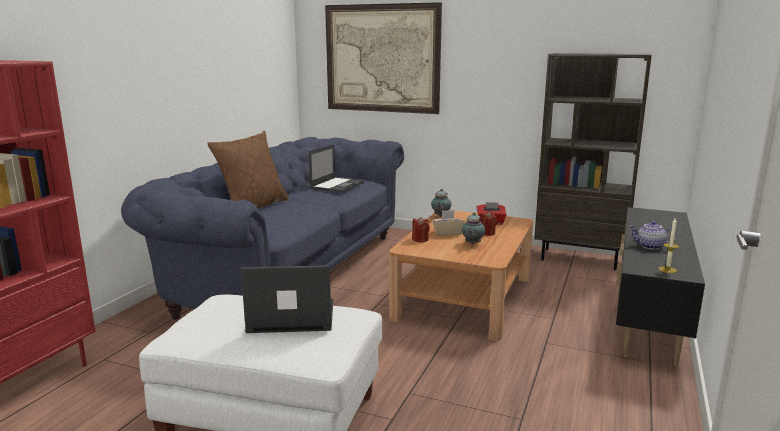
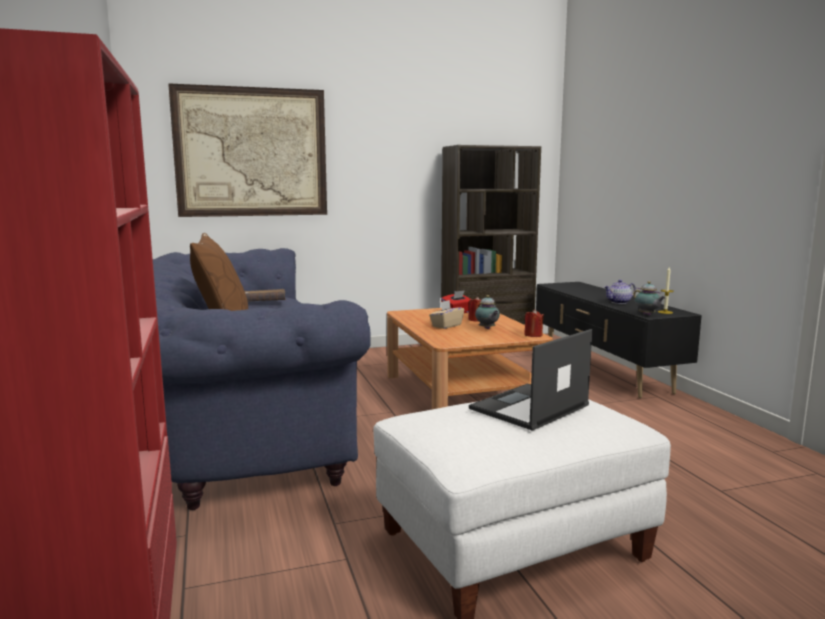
camera: 40 degrees left, 5 degrees down
(337, 185) = (264, 302): laptop -> brown book
(420, 239) = (438, 334): red candle -> red candle (533, 335)
(440, 216) = (404, 316): teapot -> teapot (647, 315)

